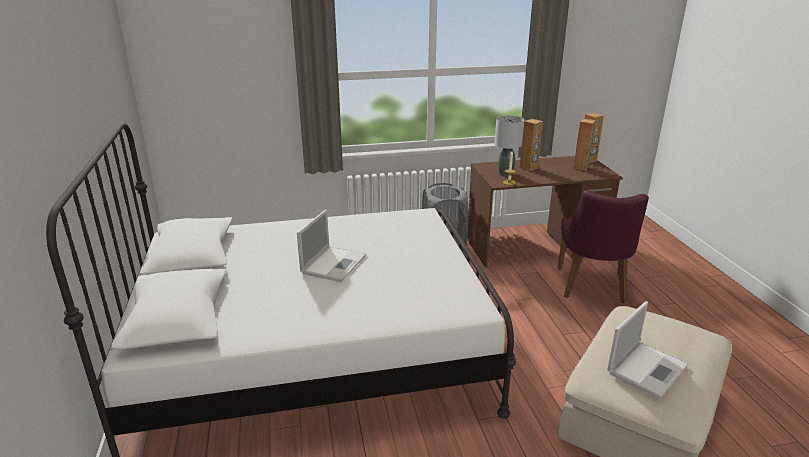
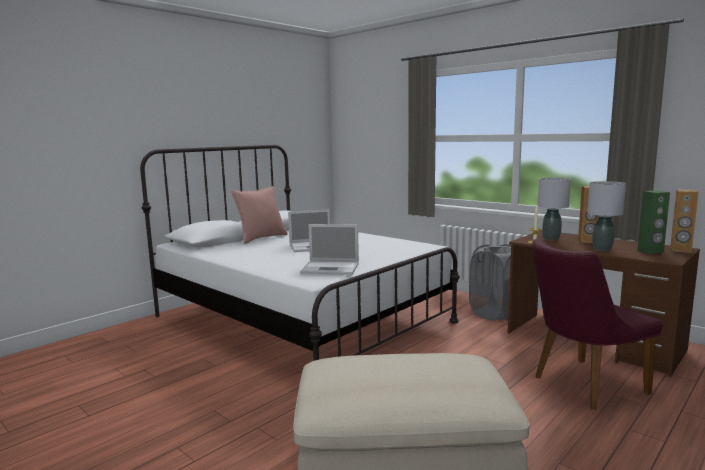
camera: 55 degrees right, 15 degrees down
(232, 279) = (261, 238): none -> pink pillow
(557, 175) = (602, 249): none -> grey table lamp
(581, 167) = (650, 251): brown speaker -> green speaker
(647, 368) = (367, 374): laptop -> laptop (331, 268)

